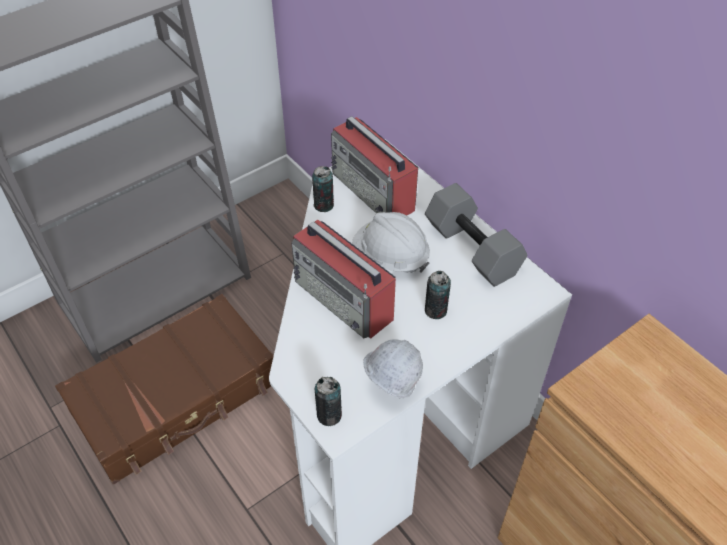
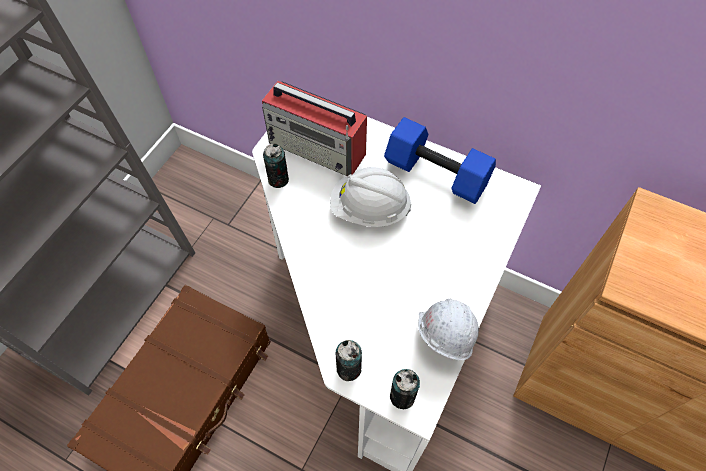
camera: 25 degrees left, 10 degrees up
(344, 300) = (352, 271): radio -> none
(435, 310) = (438, 248): can -> can (349, 369)
(470, 249) = (435, 174): grey dumbbell -> blue dumbbell

